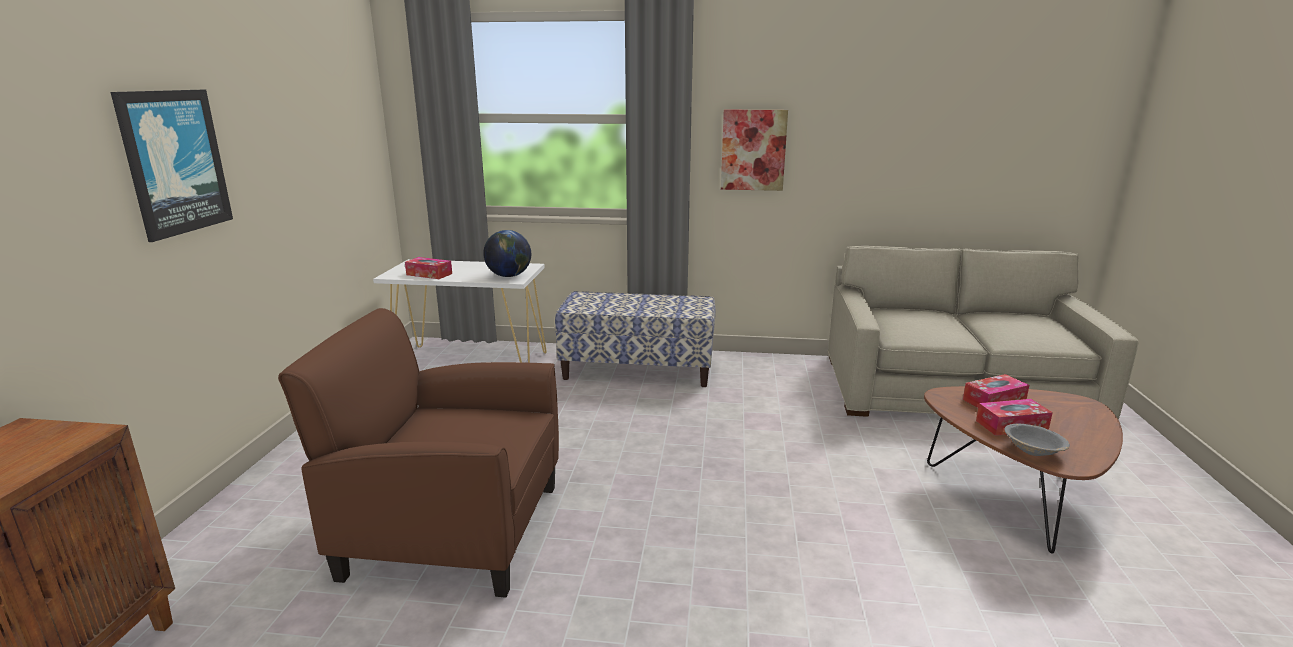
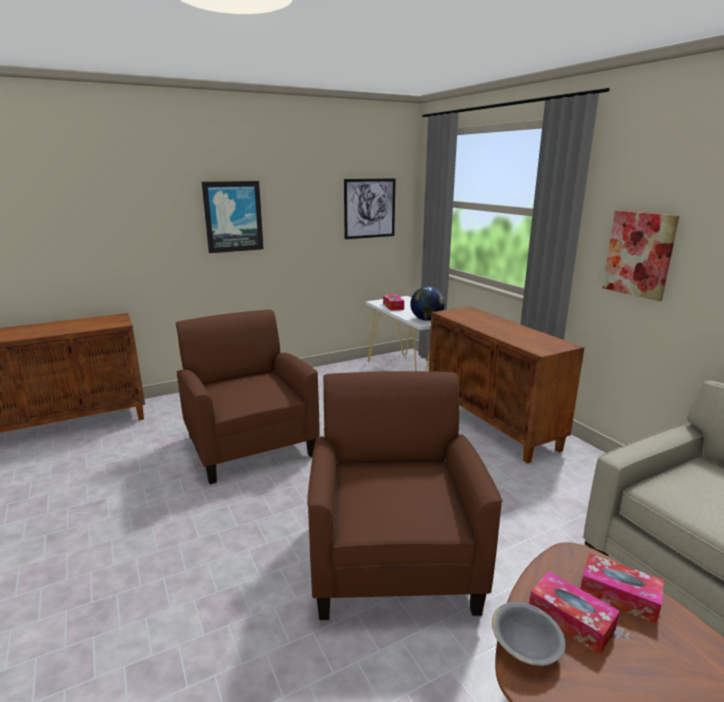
camera: 55 degrees right, 0 degrees up
(342, 132) = (369, 208): none -> picture
(638, 370) = (491, 423): bench -> brown cabinet
(793, 510) = (393, 559): none -> brown armchair

